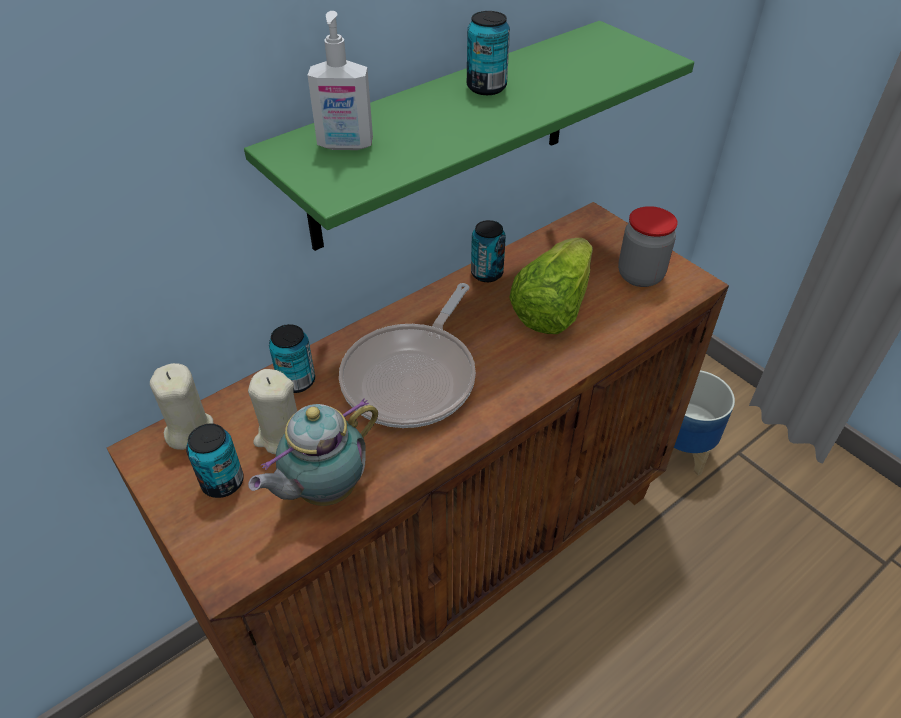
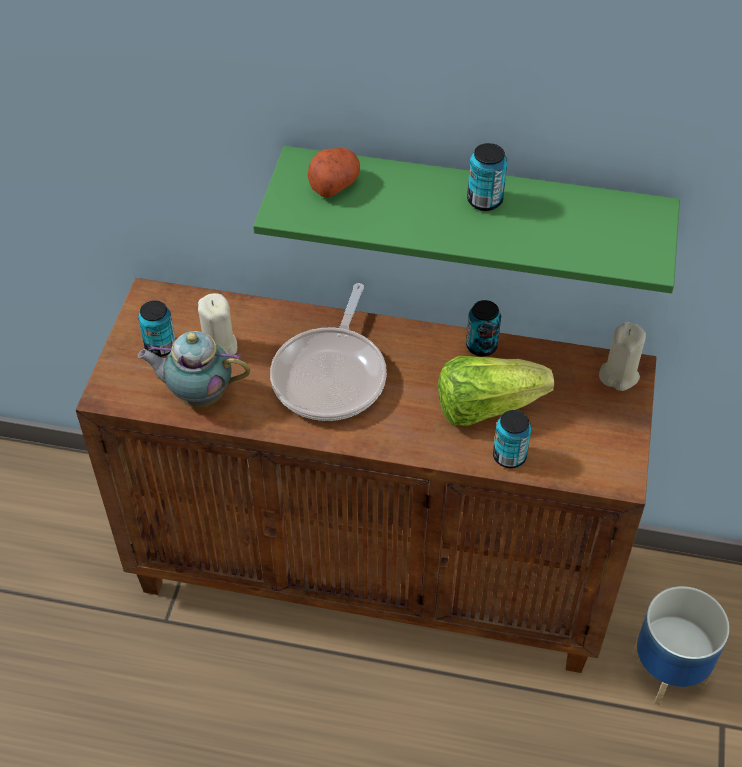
camera: 50 degrees right, 5 degrees up
(189, 430) = (181, 302): beige candle -> beige candle (619, 375)
(297, 381) = (267, 320): can -> can (509, 456)
(345, 145) = (333, 184): soap dispenser -> potato
(413, 377) = (332, 375): frying pan -> frying pan turned 60 degrees counterclockwise
(640, 275) = (588, 439): jar -> none

